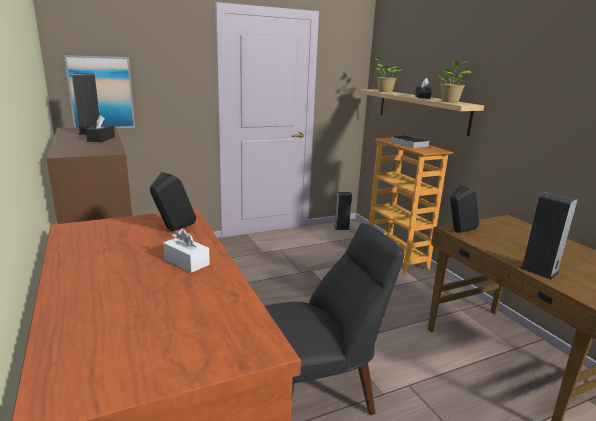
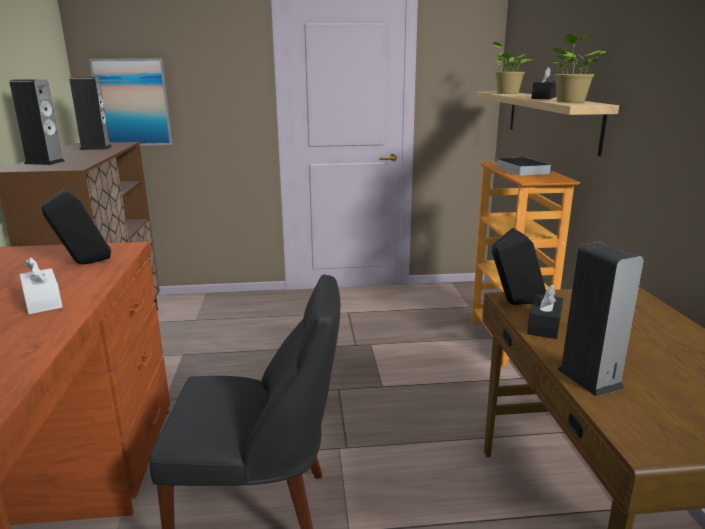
camera: 20 degrees right, 0 degrees up
(101, 139) = (92, 154): black tissue box -> black tissue box (544, 325)
(341, 228) = (454, 291): speaker -> speaker (44, 162)

